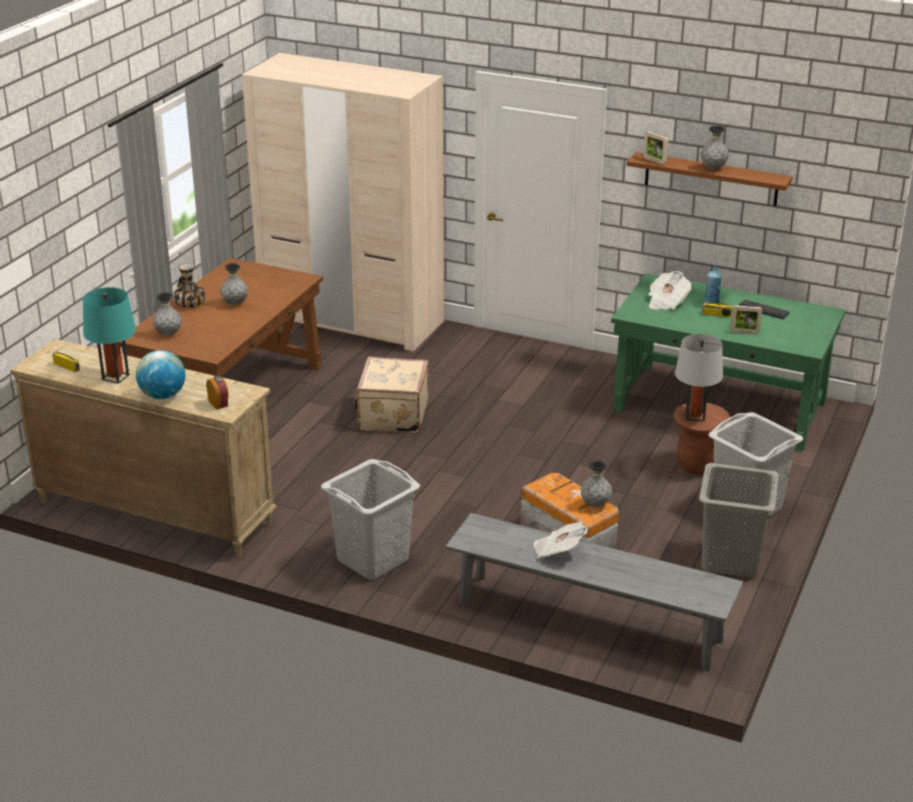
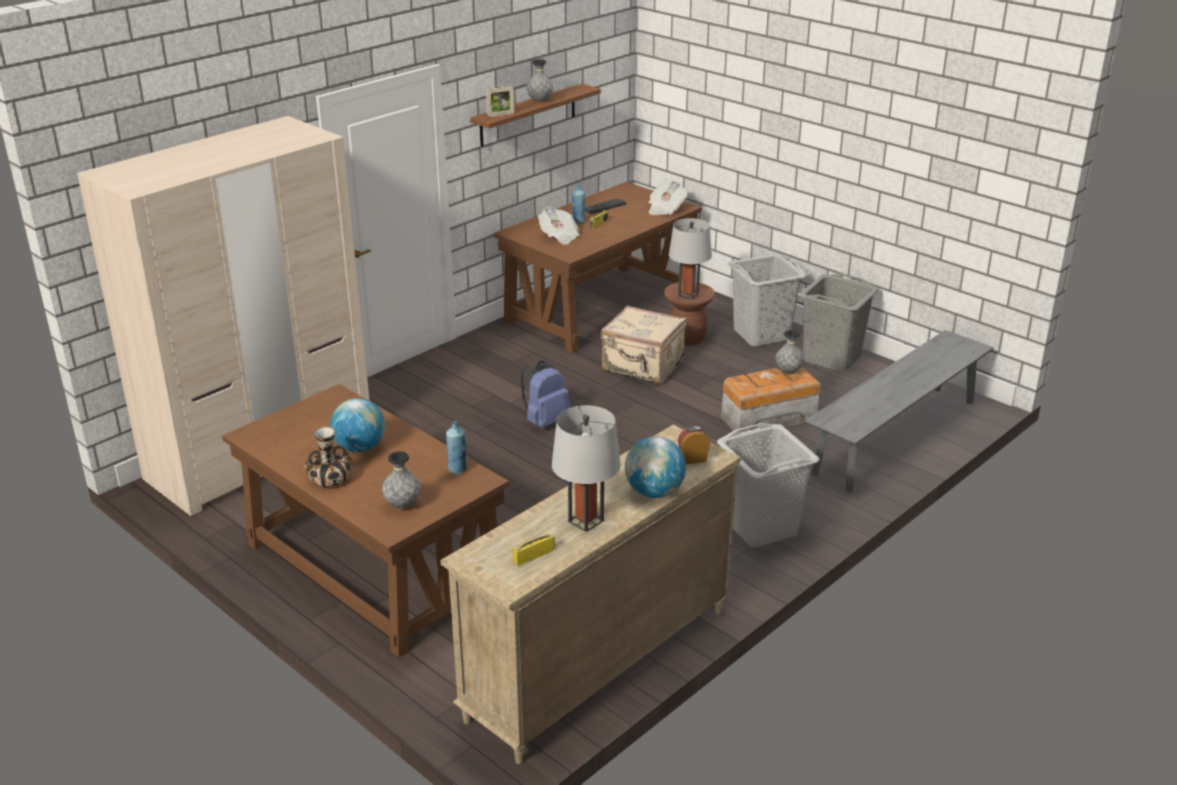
camera: 70 degrees left, 0 degrees up
(115, 377) = (586, 521): turquoise table lamp -> grey table lamp
(223, 342) = (457, 469): none -> blue bottle
(235, 303) = (360, 448): grey vase -> globe
(392, 416) = (496, 467): beige suitcase -> beige suitcase (643, 366)
(479, 421) = (545, 421): none -> blue backpack
(558, 551) = (882, 392): newspaper -> newspaper (665, 209)
(719, 405) = (599, 307): green desk -> brown desk
(745, 332) = (638, 221): picture frame -> none

